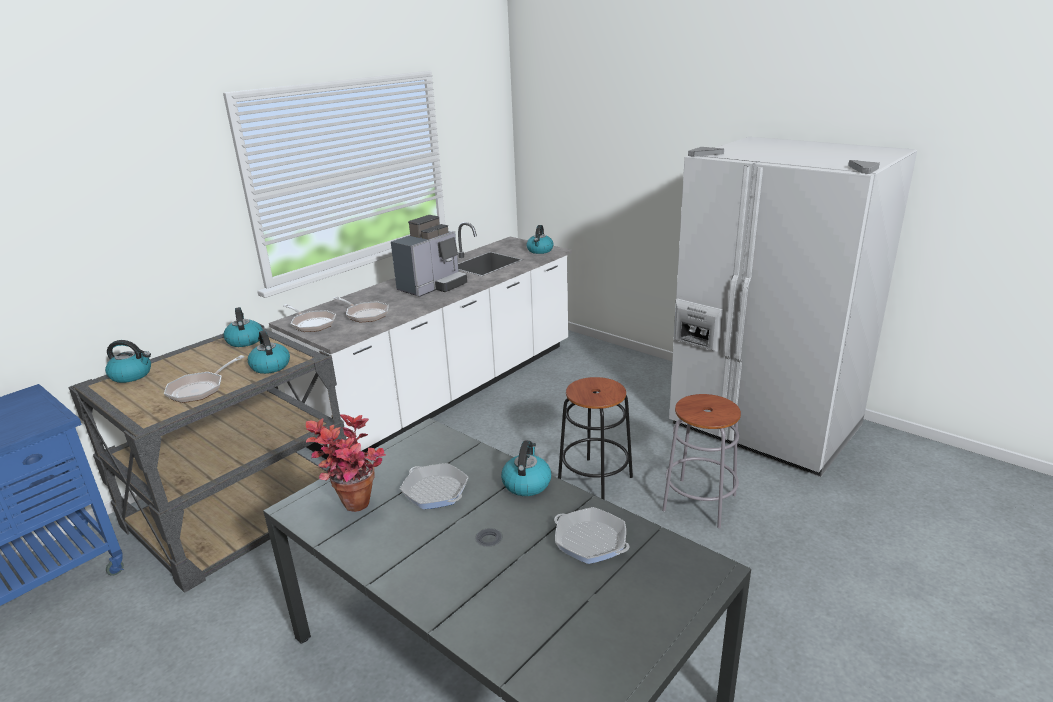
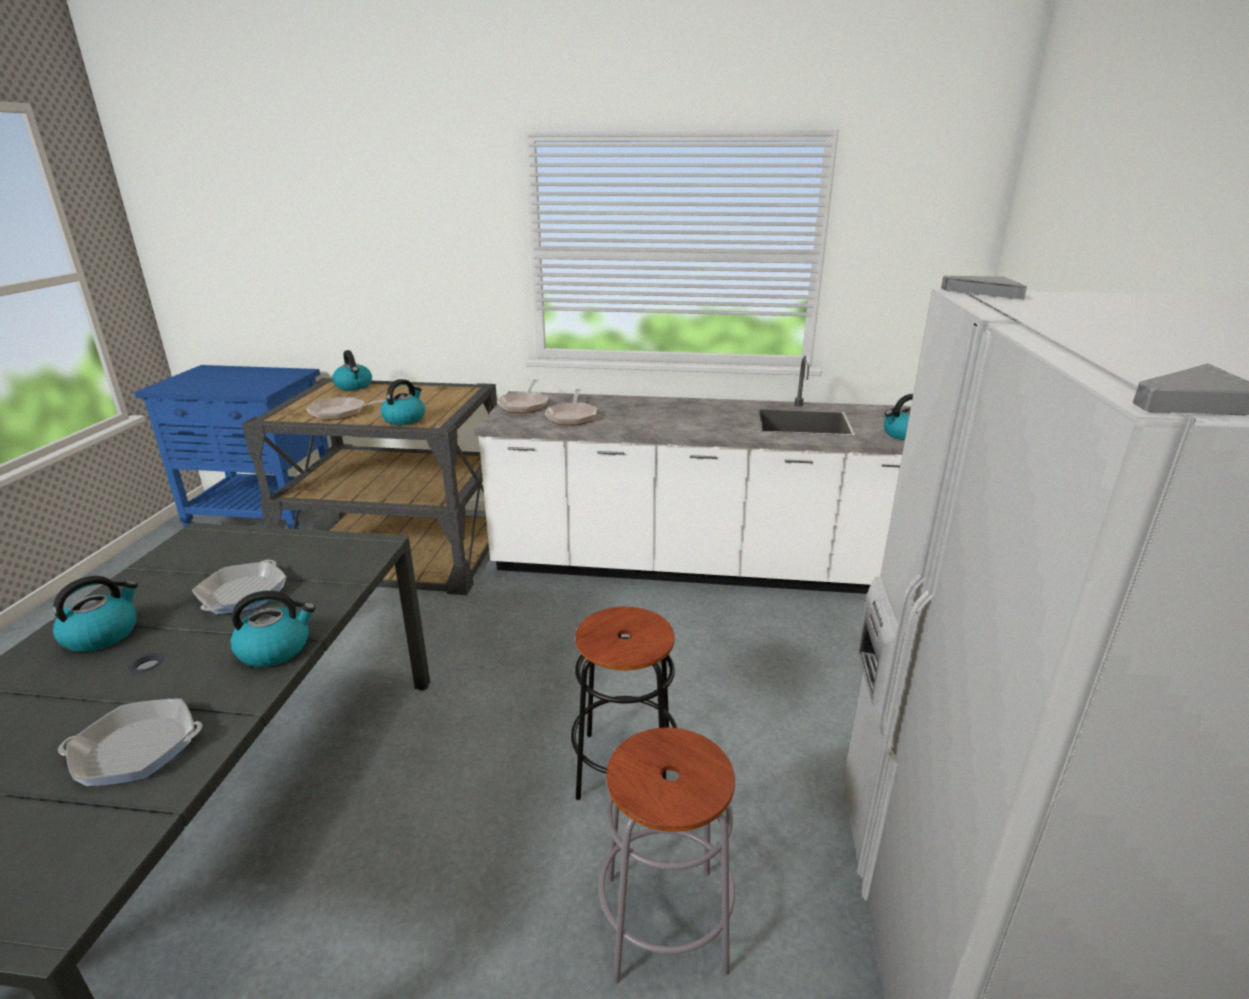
camera: 55 degrees right, 0 degrees up
(244, 340) = (450, 394): kettle -> kettle (102, 634)
(355, 511) = (194, 564): potted plant -> none
(433, 286) = (688, 419): coffee machine -> none
(590, 541) = (136, 749): frying pan -> frying pan turned 105 degrees counterclockwise

